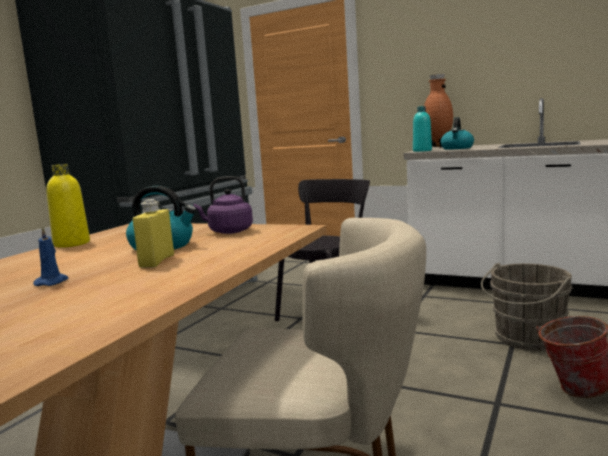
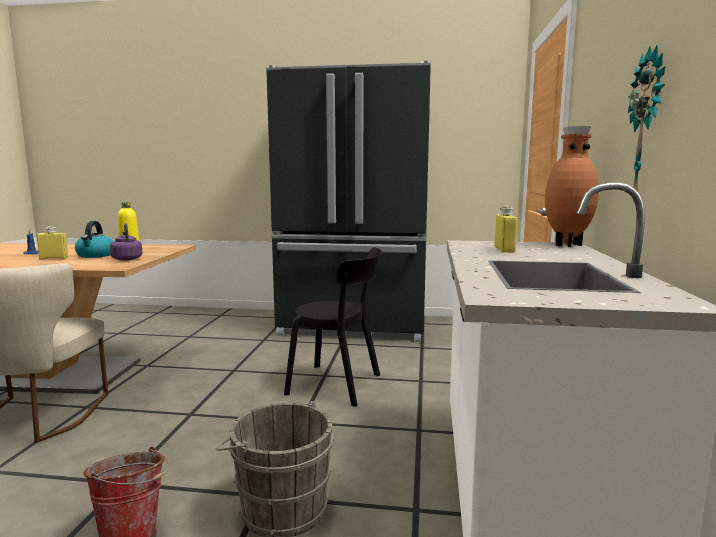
camera: 70 degrees right, 0 degrees up
(422, 151) = (472, 243): turquoise bottle -> none
(457, 148) = (504, 250): kettle -> yellow bottle
(507, 74) = (648, 126): none -> wall clock

